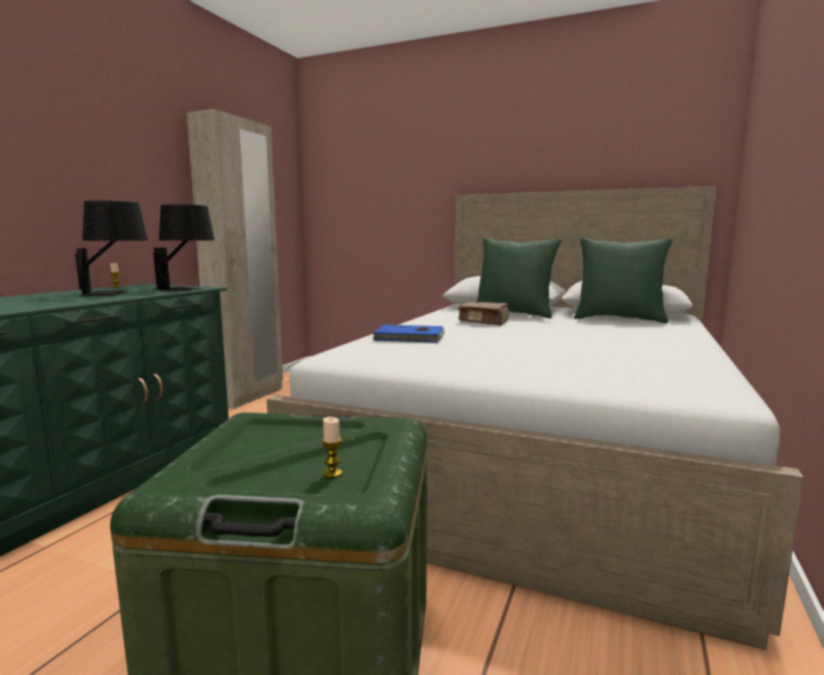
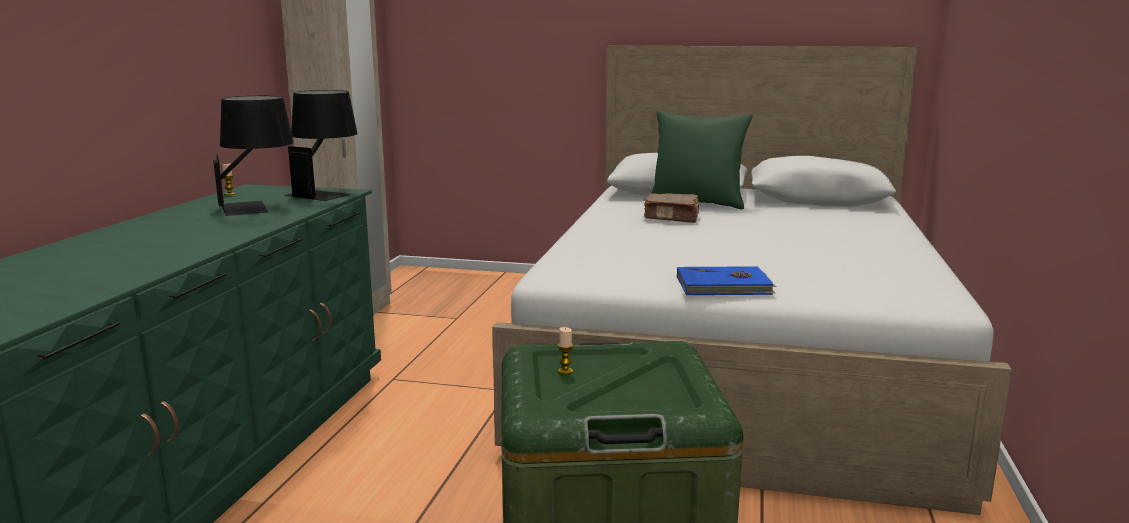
camera: 10 degrees left, 5 degrees up
(332, 473) = (658, 393): candle -> candle (565, 371)
(409, 337) = (609, 246): blue book -> blue book (724, 286)
(619, 319) = (817, 208): green pillow -> none

